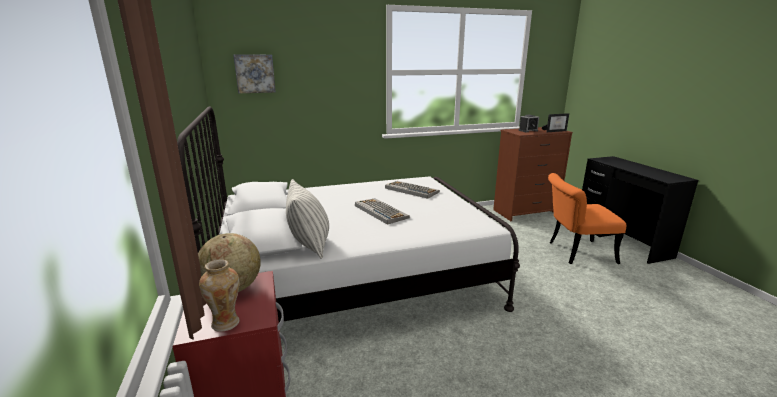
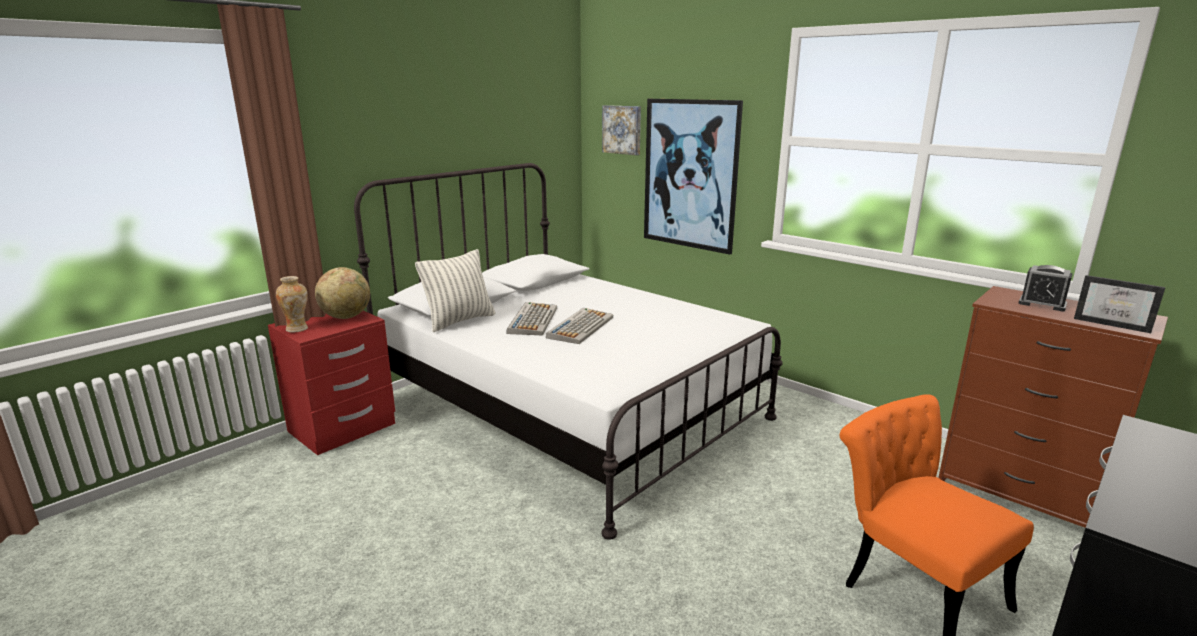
camera: 60 degrees right, 0 degrees up
(323, 101) = (690, 175): none -> picture
(411, 190) = (682, 325): keyboard -> keyboard (532, 320)

